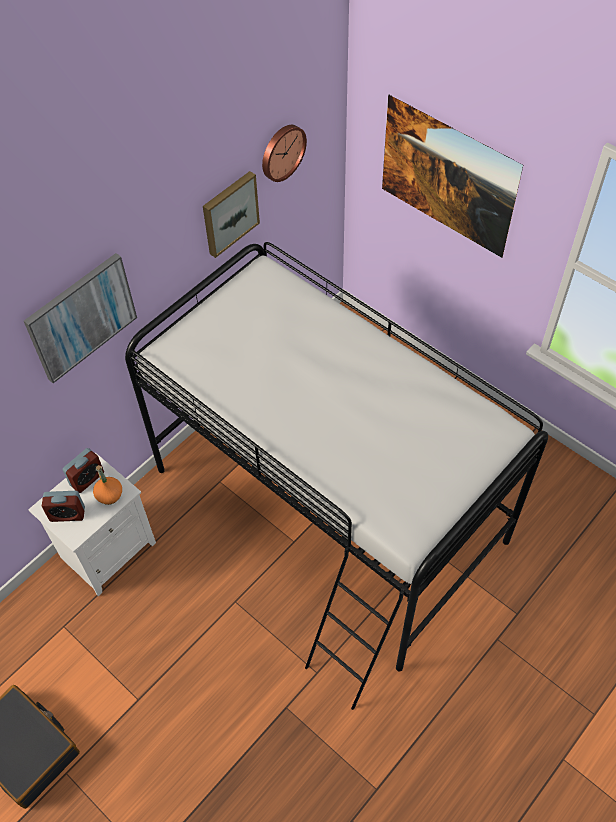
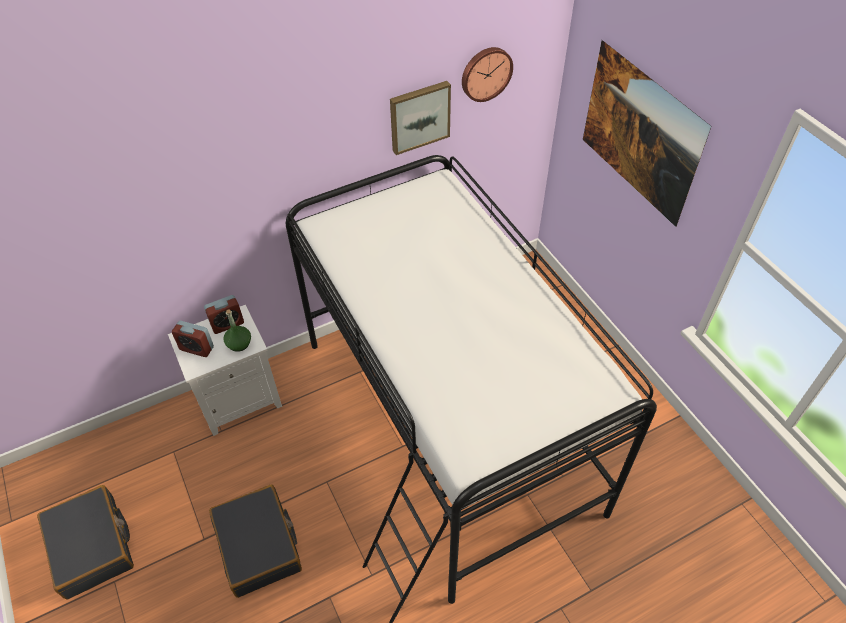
camera: 20 degrees right, 5 degrees down
(81, 317) = (244, 165): picture -> none
(109, 495) = (239, 343): orange bottle -> green bottle
(196, 685) = (259, 545): none -> black suitcase

